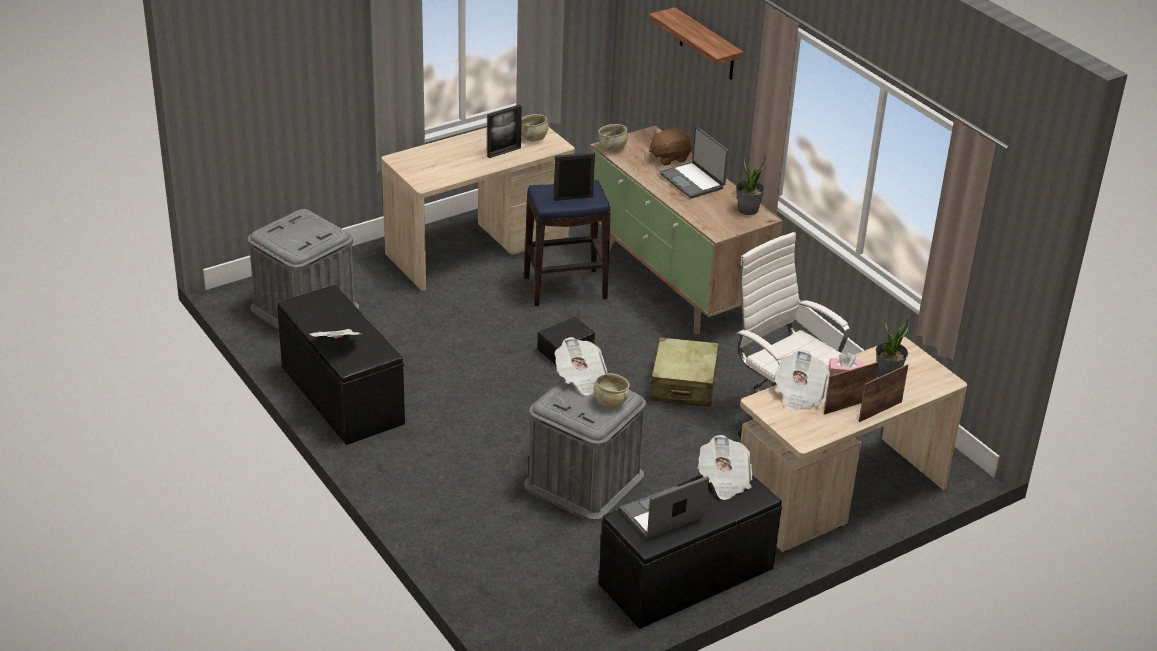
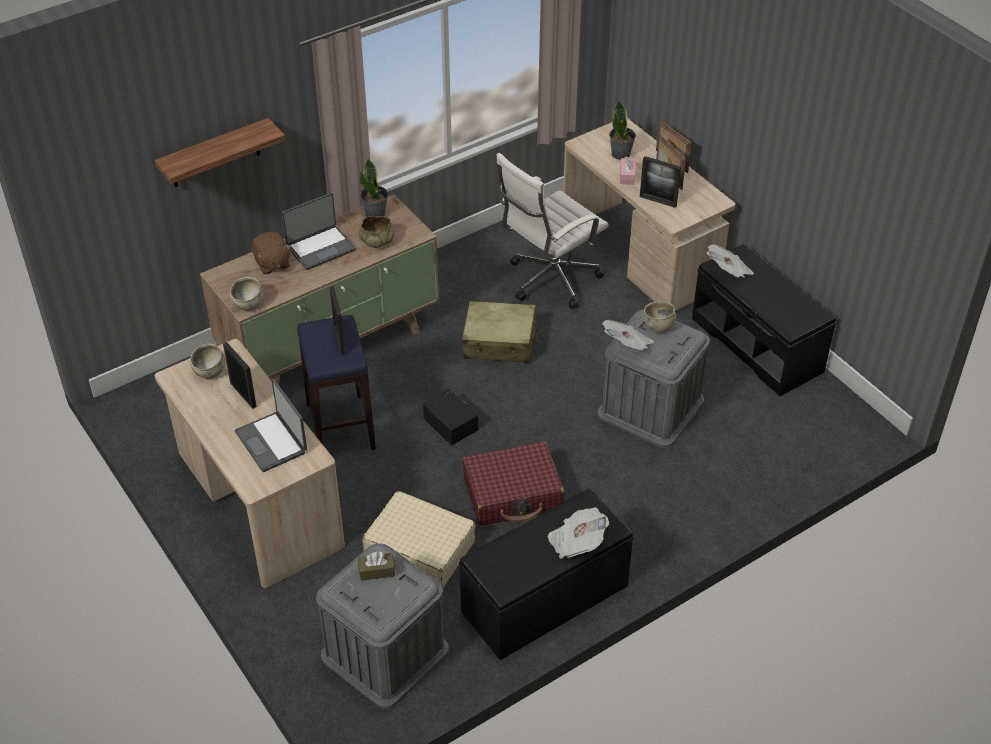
camera: 90 degrees left, 10 degrees up
(317, 231) = (376, 571): none -> brown tissue box
(412, 328) = (419, 549): none -> beige suitcase
(470, 383) = (513, 494): none -> red suitcase
(663, 515) = (782, 306): laptop -> laptop (272, 442)
(704, 210) = (377, 241): none -> beige bowl
(799, 394) = (658, 201): newspaper -> picture frame

